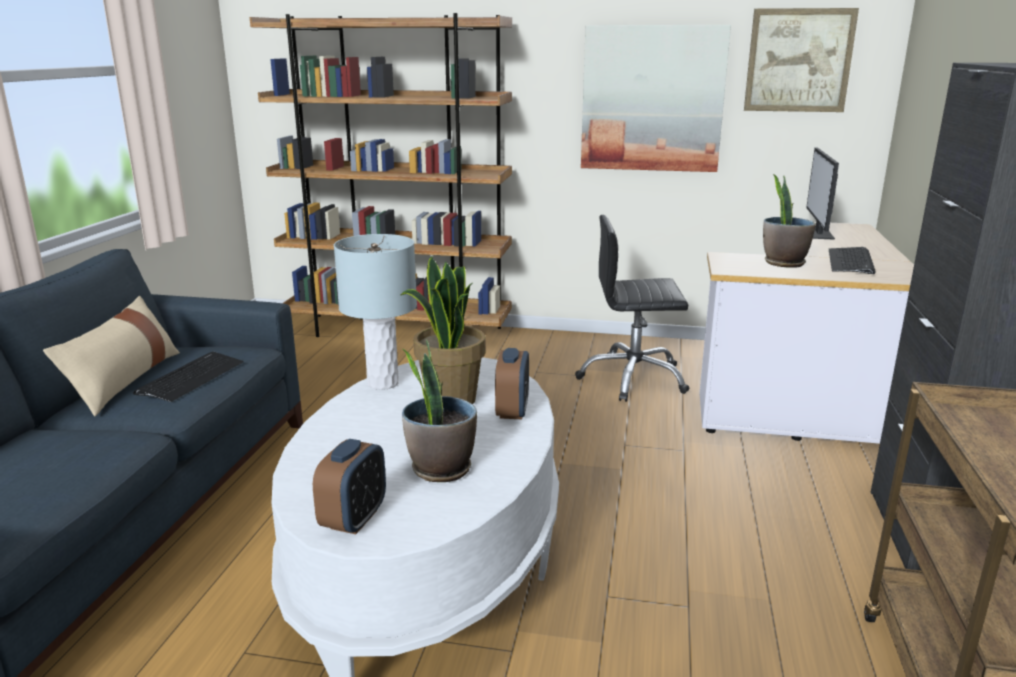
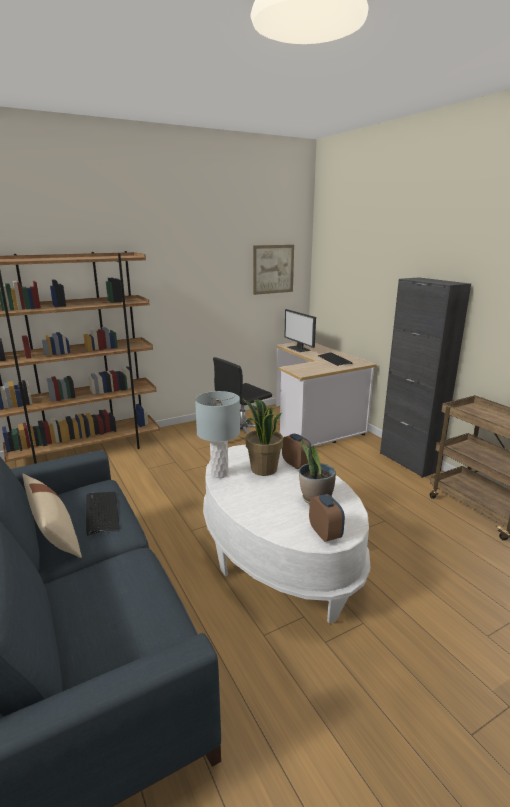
camera: 40 degrees left, 0 degrees up
(652, 99) = (211, 292): picture -> none
(783, 263) = (315, 366): potted plant -> none

